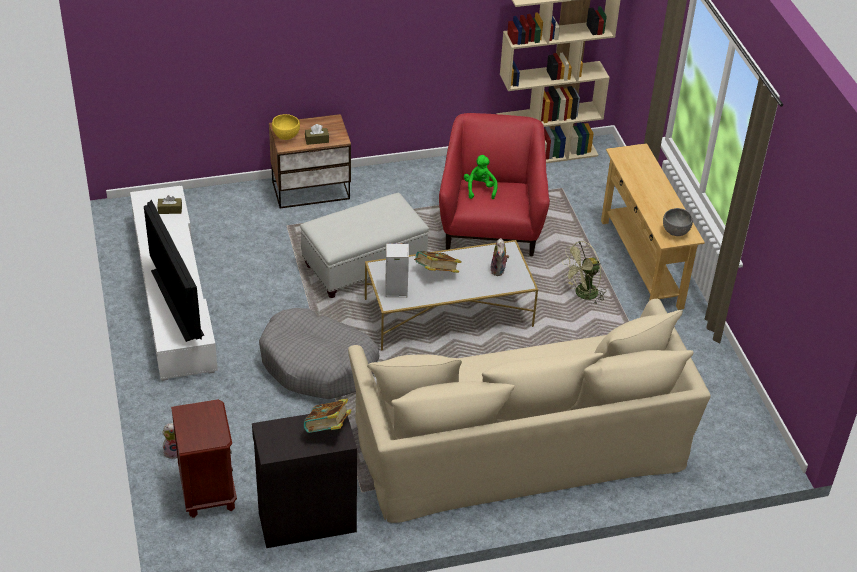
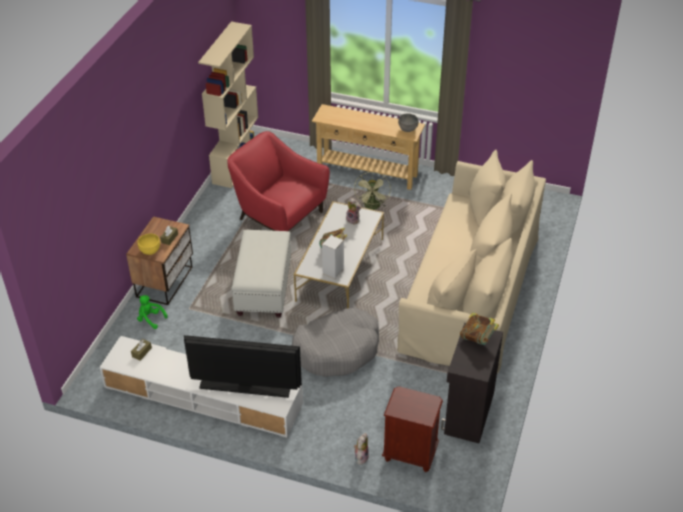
camera: 55 degrees left, 0 degrees up
(480, 189) = (275, 193): green plush toy -> green plush toy (150, 319)

